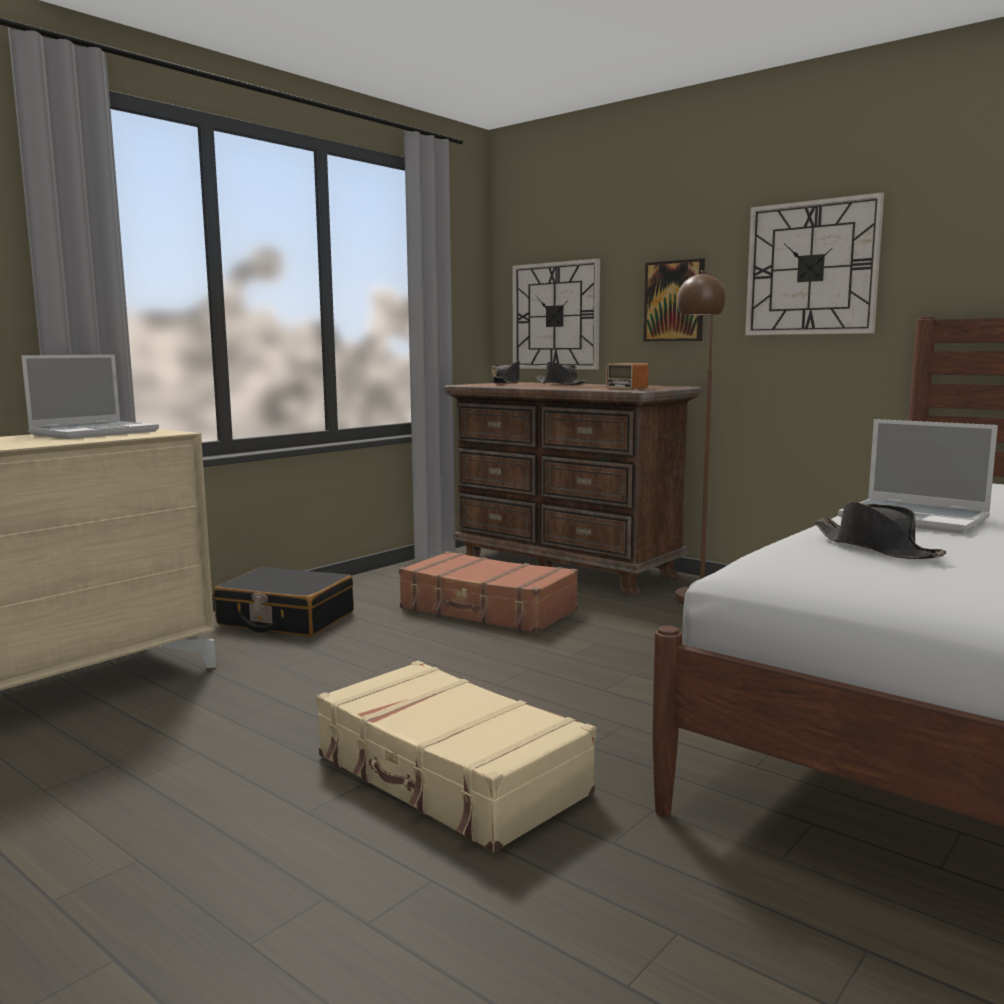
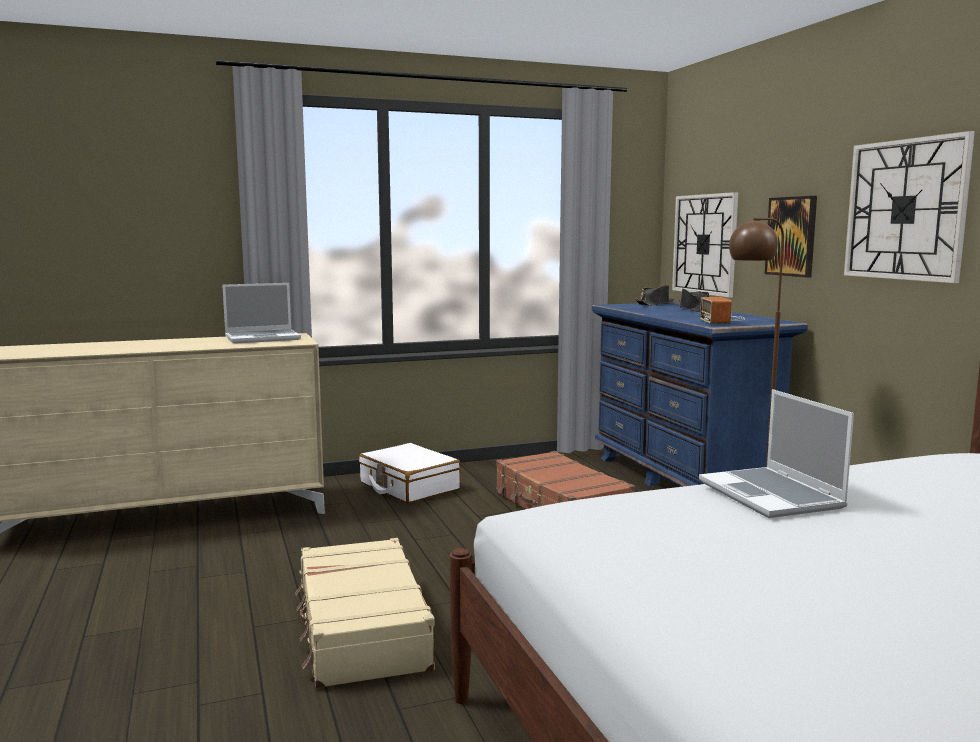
camera: 30 degrees right, 0 degrees up
(285, 619) = (408, 486): black suitcase -> white suitcase
(566, 567) = (681, 480): brown dresser -> blue dresser
(876, 548) = (648, 517): black hat -> none

